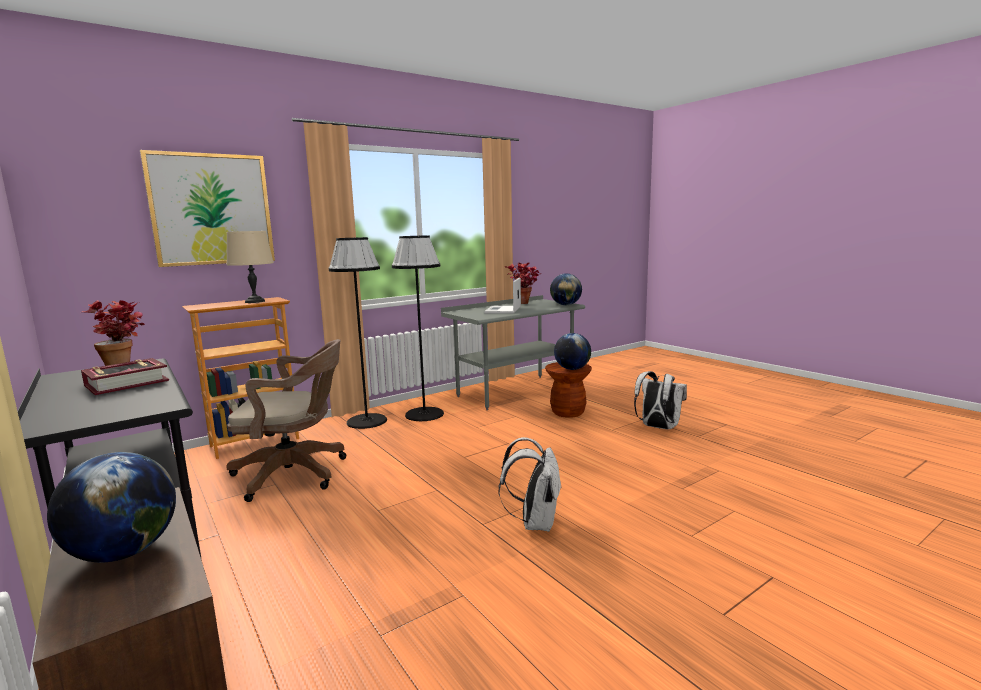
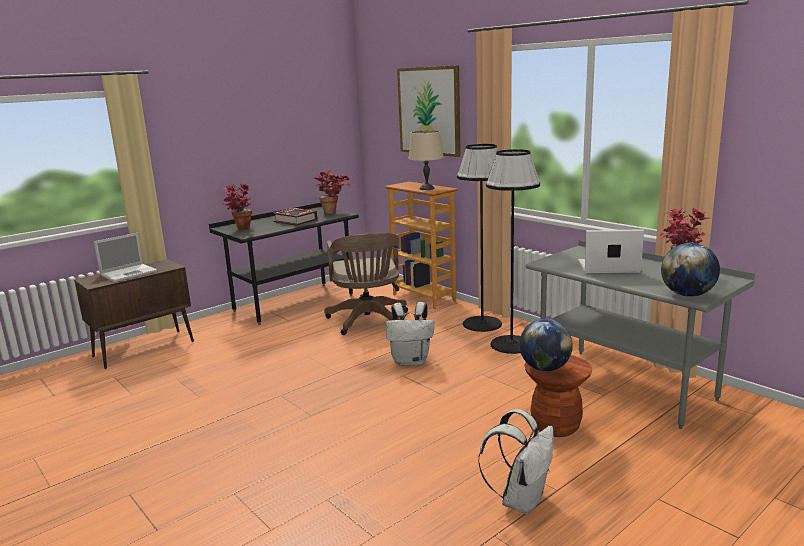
camera: 85 degrees right, 5 degrees up
(103, 413) = (240, 229): none -> potted plant
(124, 552) = (129, 273): globe -> laptop
(535, 522) = (277, 416): white backpack -> white backpack (411, 361)

